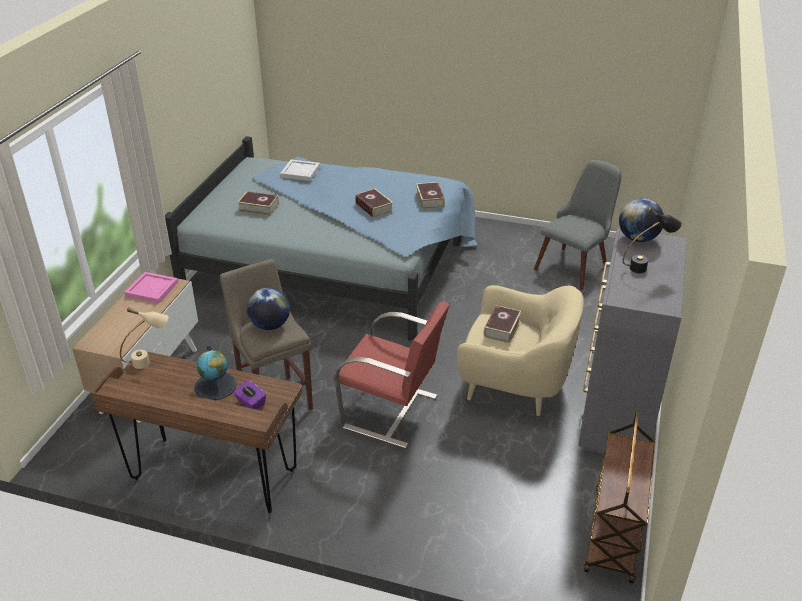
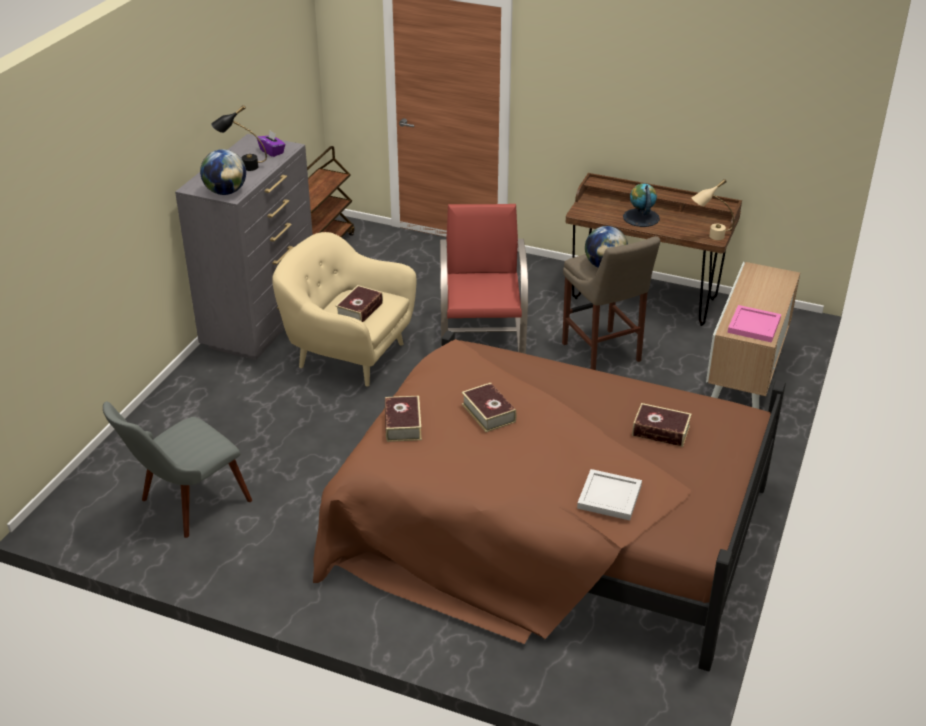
camera: 175 degrees left, 0 degrees up
(250, 403) = (607, 206): purple tissue box -> purple tissue box (272, 151)
(335, 264) = (547, 527): blue bed -> brown bed
(391, 412) = (482, 337): red armchair -> red armchair turned 60 degrees clockwise

